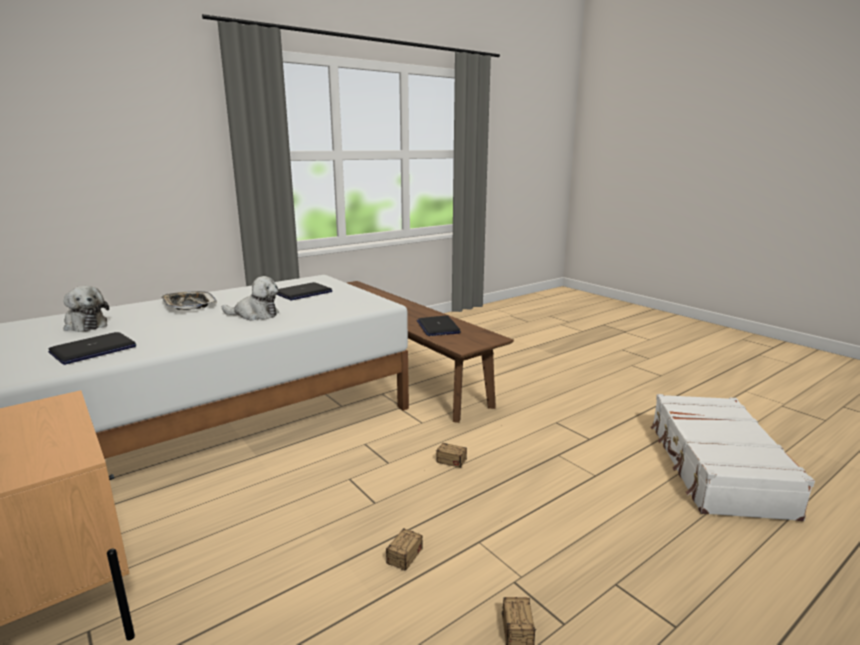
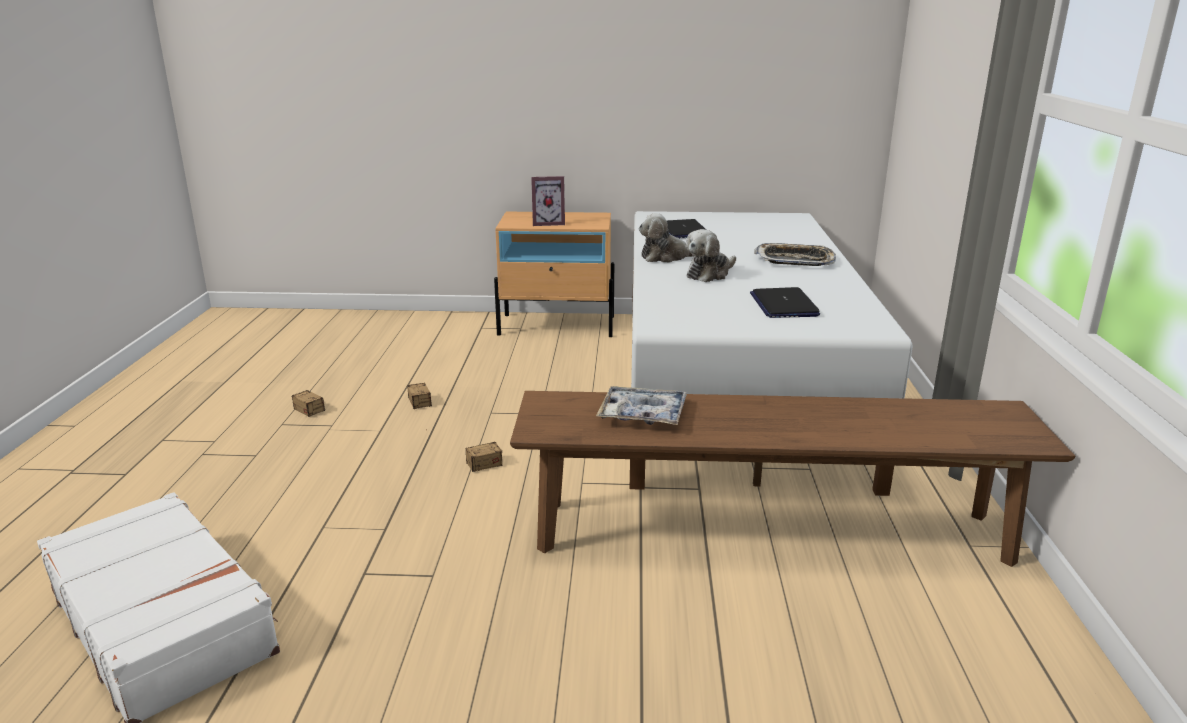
camera: 130 degrees right, 5 degrees up
(53, 434) = (548, 223): none -> picture frame
(85, 325) = (766, 232): plush toy -> plush toy (666, 257)
(438, 327) = (642, 414): laptop -> tray

